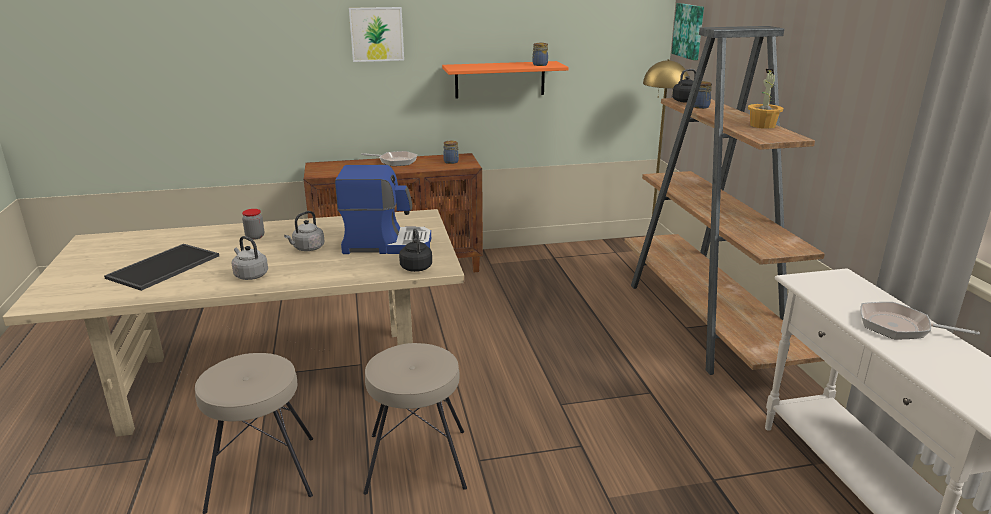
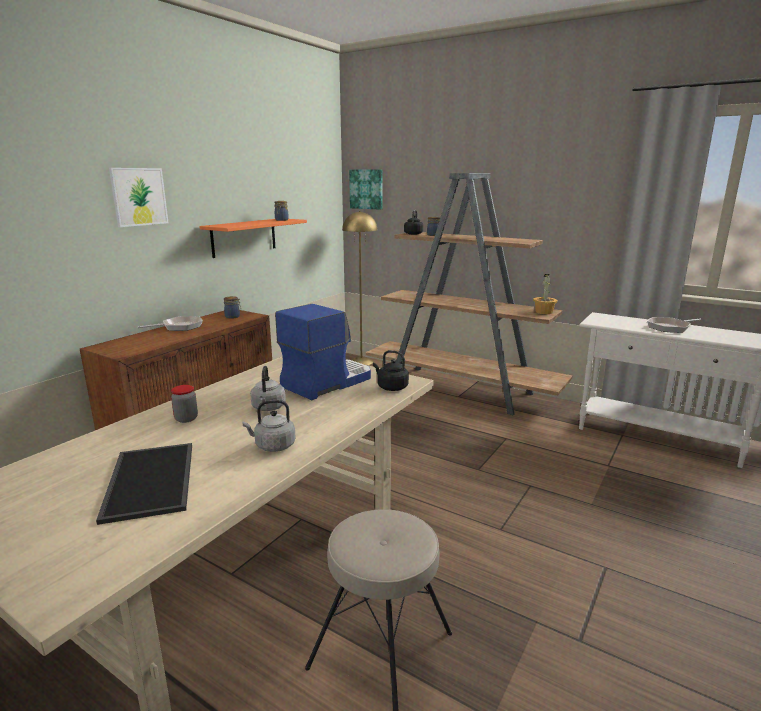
camera: 45 degrees left, 5 degrees down
(417, 461) = (469, 556): beige stool -> none
(762, 125) = (497, 238): potted plant -> potted plant (544, 312)

